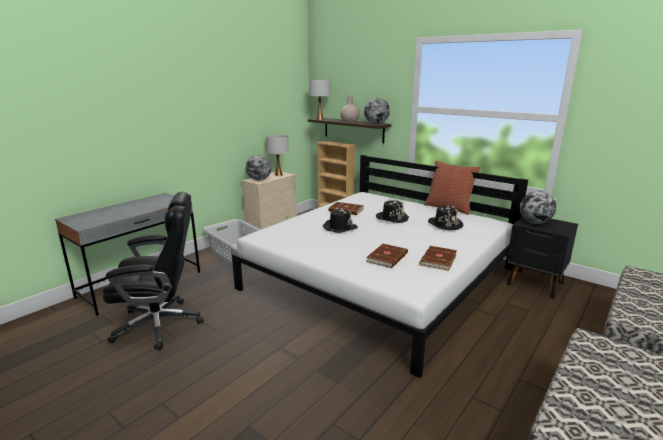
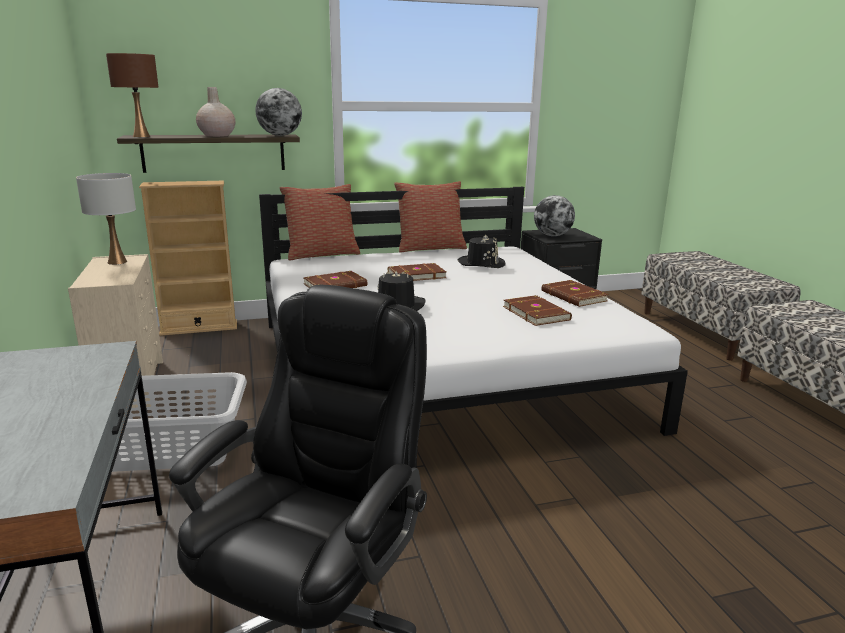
camera: 55 degrees left, 0 degrees up
(259, 180) = (108, 278): globe -> none
(319, 119) = (141, 136): white table lamp -> brown table lamp
(386, 195) = (322, 254): none -> pillow
(392, 218) = (416, 275): black hat -> brown book

